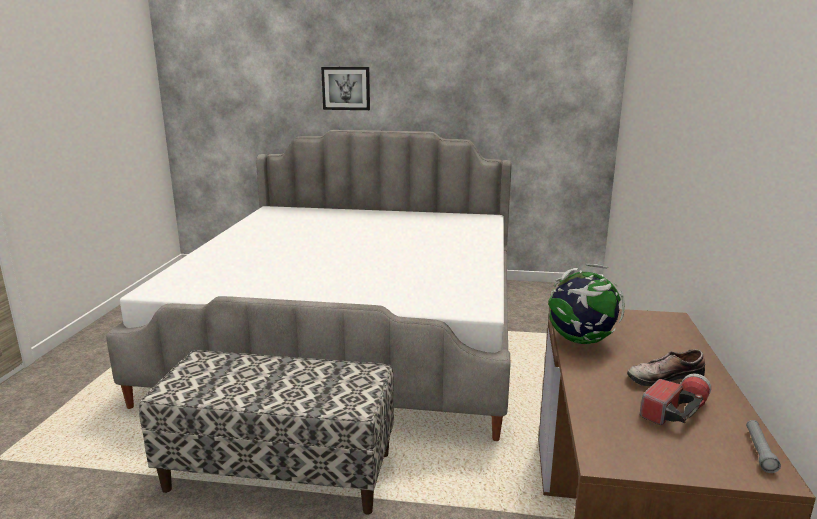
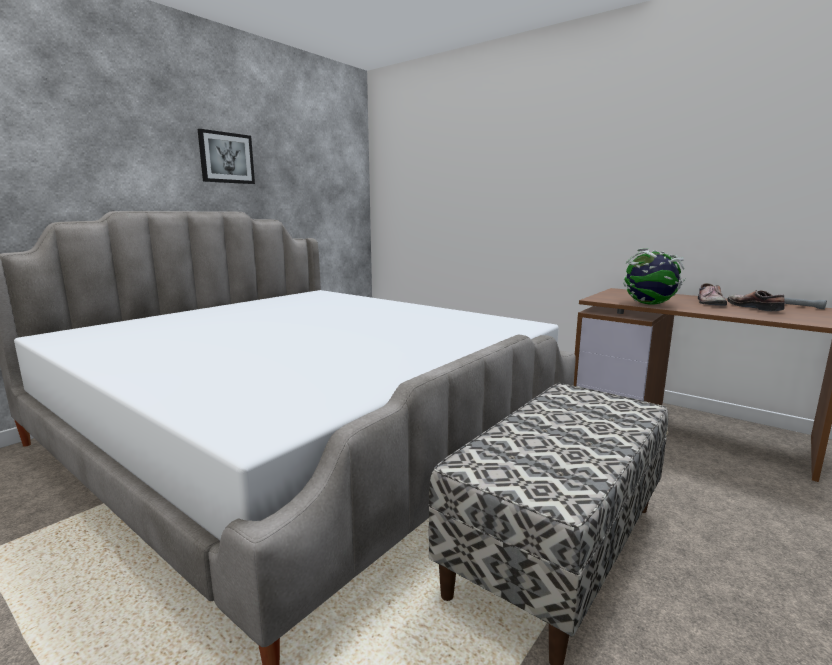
camera: 60 degrees left, 5 degrees down
(346, 88) = (119, 155): picture -> picture (226, 158)
(675, 410) = (755, 307): flashlight -> shoe

